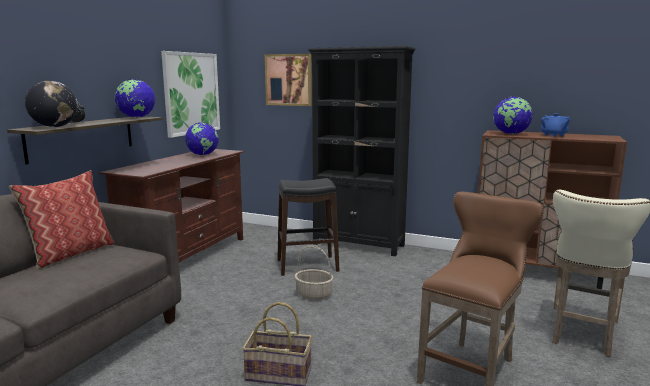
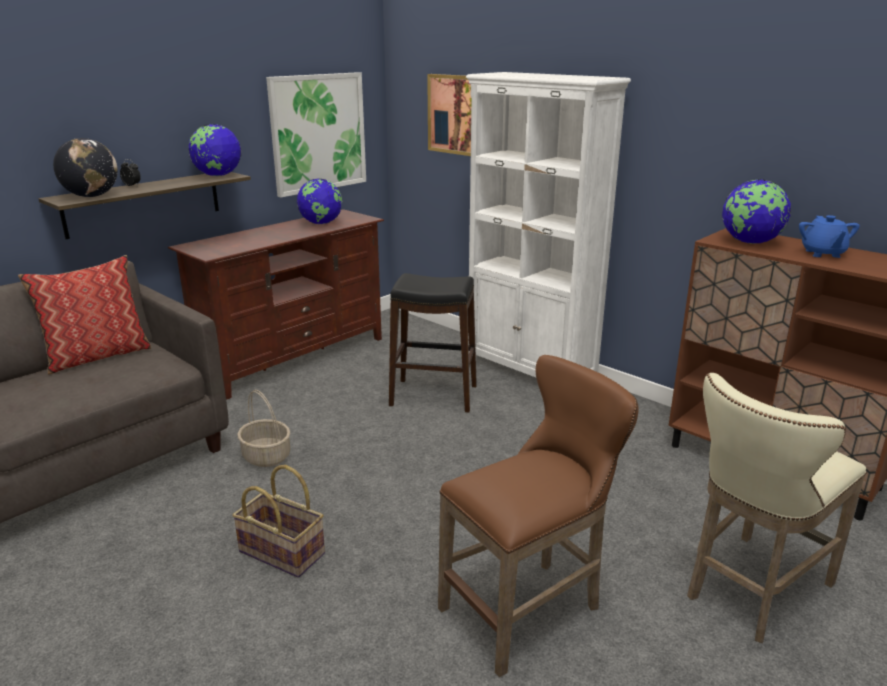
camera: 20 degrees right, 10 degrees up
(314, 294) = (409, 443): basket -> basket (267, 456)
(359, 244) = (530, 372): black bookcase -> white bookcase

